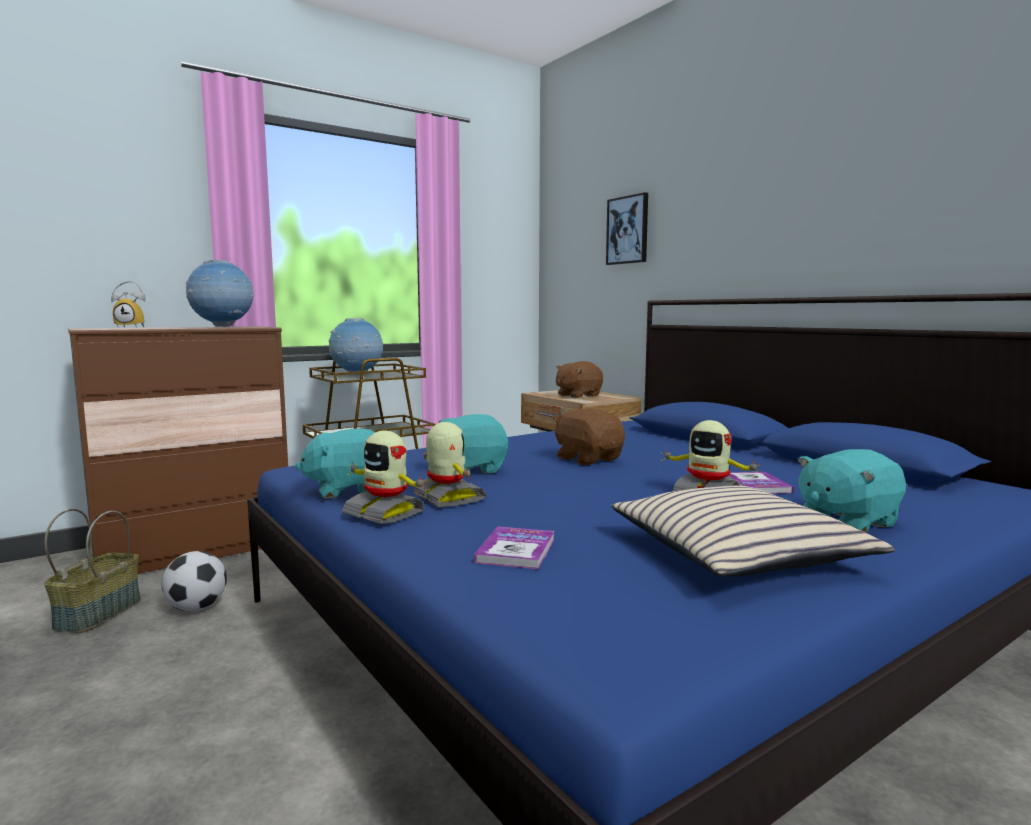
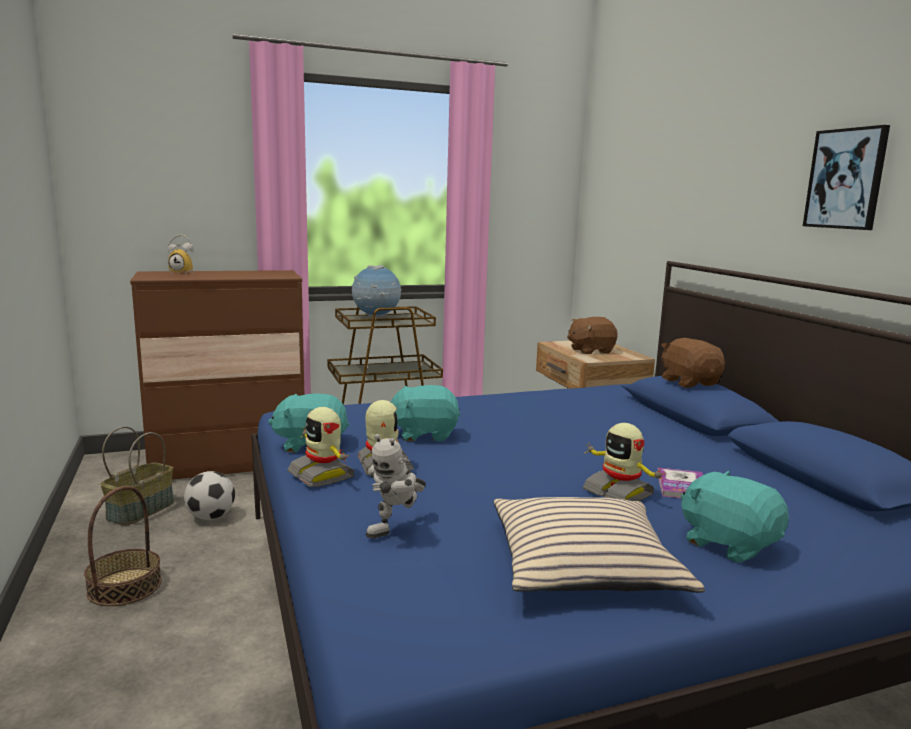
camera: 15 degrees right, 5 degrees up
(109, 701) = (124, 586): none -> basket
(222, 327) = (255, 274): globe -> none
(516, 550) = (396, 530): book -> toy robot
(588, 459) = (544, 433): brown plush toy -> brown plush toy (689, 382)
(628, 230) = (657, 183): picture -> picture (846, 179)
(846, 521) = (728, 544): turquoise plush toy -> turquoise plush toy turned 60 degrees clockwise

